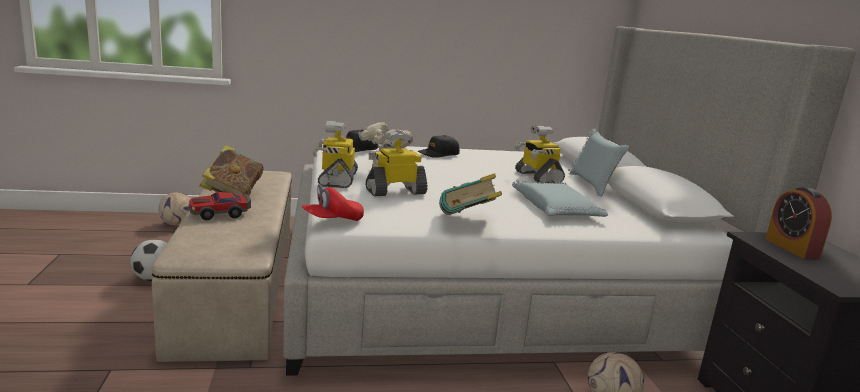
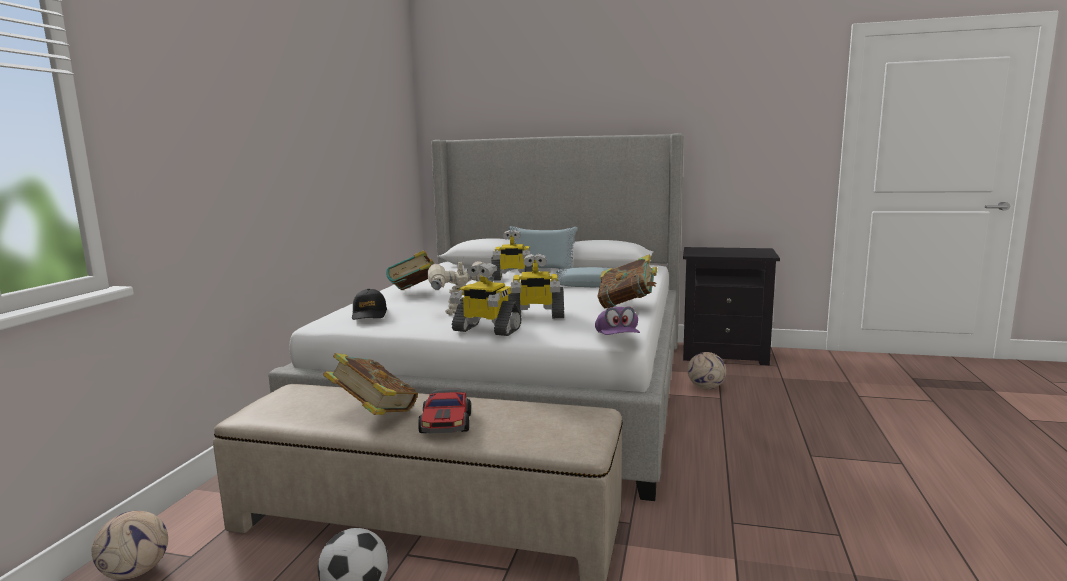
camera: 65 degrees left, 5 degrees down
(333, 220) = (617, 339): red cap -> purple cap
(395, 191) = (535, 316): toy robot -> toy robot turned 90 degrees counterclockwise
(438, 154) = (414, 292): black cap -> book
(791, 248) = (711, 252): alarm clock -> none

